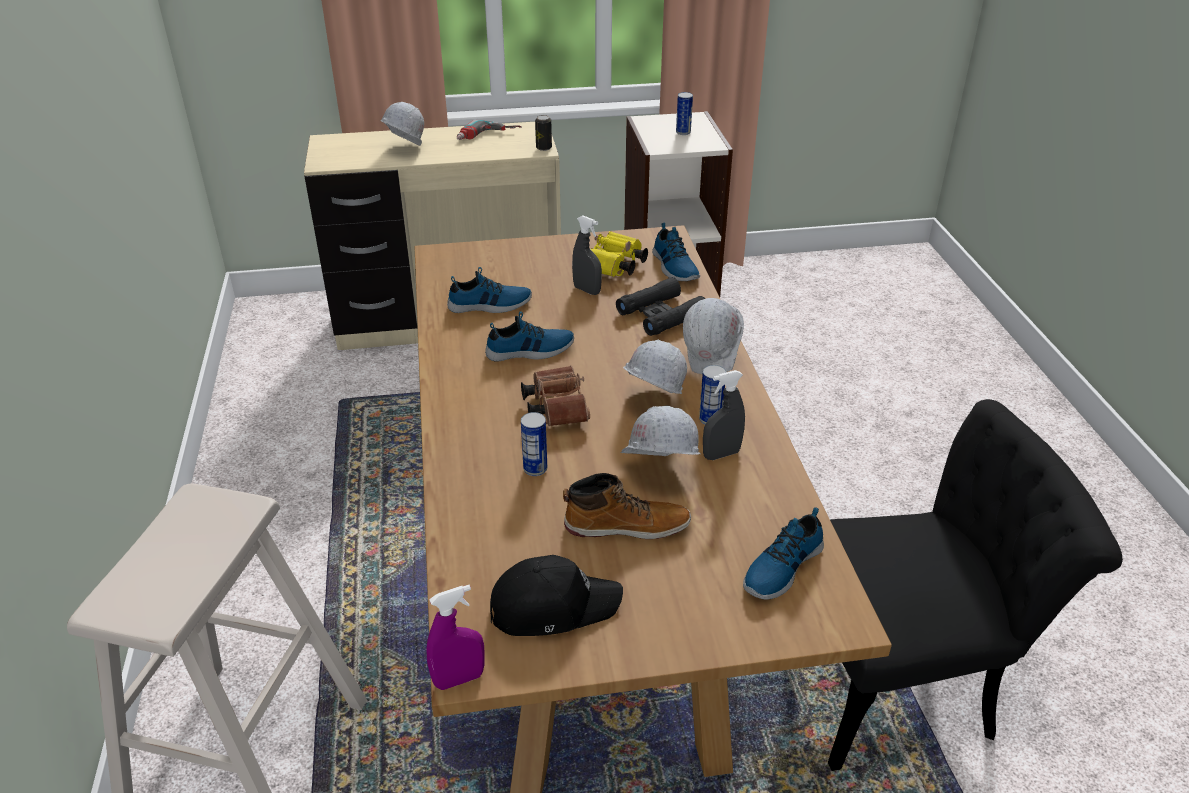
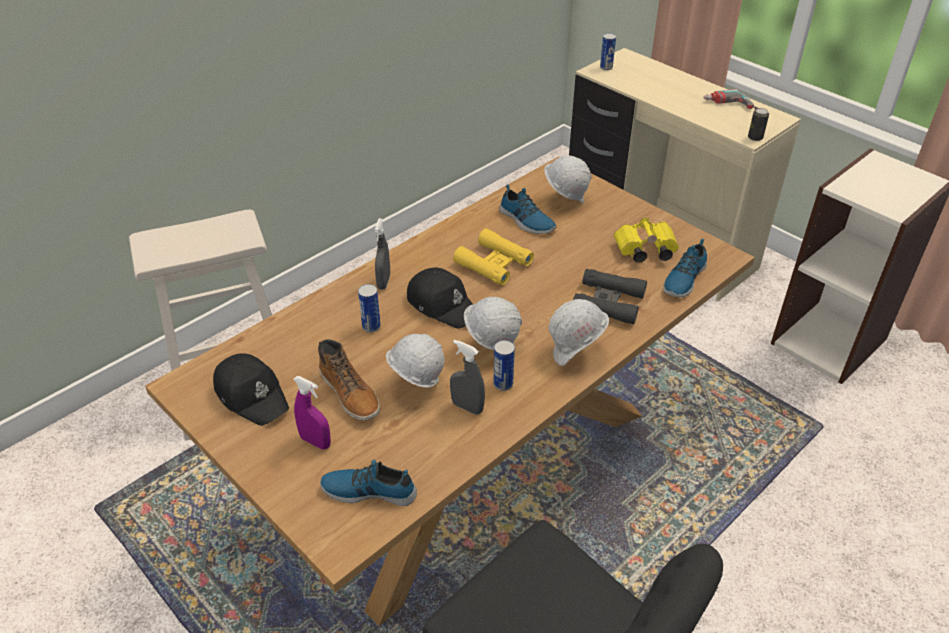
camera: 55 degrees right, 5 degrees up
(404, 151) = (658, 88): white hard hat -> white hard hat (565, 200)
(459, 679) = (169, 385): purple spray bottle -> purple spray bottle (315, 441)
(530, 351) = (493, 263): shoe -> yellow binoculars
(555, 407) = (443, 305): brown binoculars -> black cap
(587, 290) = (596, 253): grey spray bottle -> grey spray bottle (383, 282)
(683, 132) = (891, 187): can -> can (606, 67)

